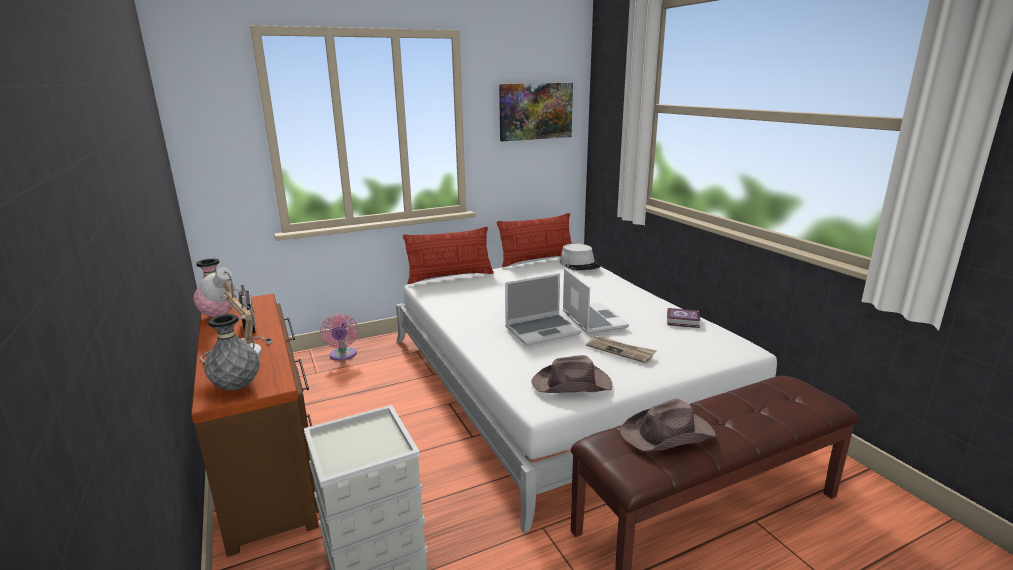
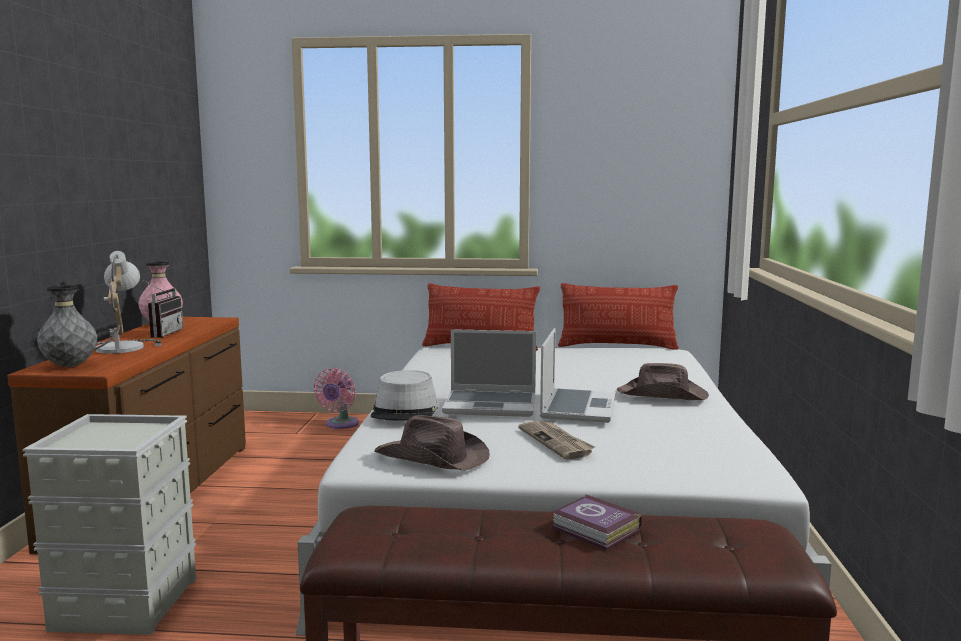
camera: 30 degrees right, 10 degrees down
(535, 111) = (640, 139): picture -> none
(579, 264) = (664, 356): grey hat -> grey hat (405, 411)
(668, 434) = (457, 528): brown hat -> brown hat (663, 395)
(683, 321) = (713, 434): book -> book (596, 530)

